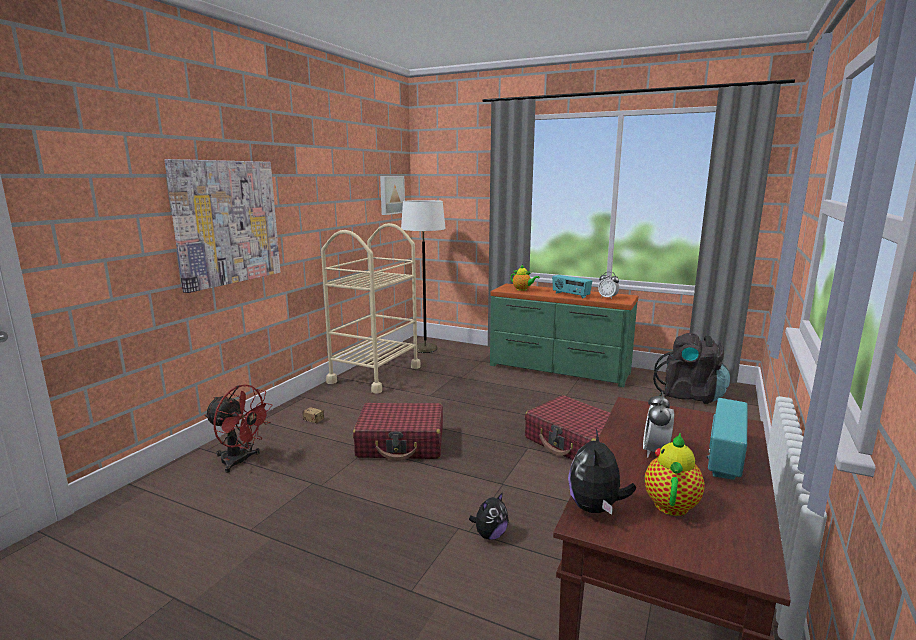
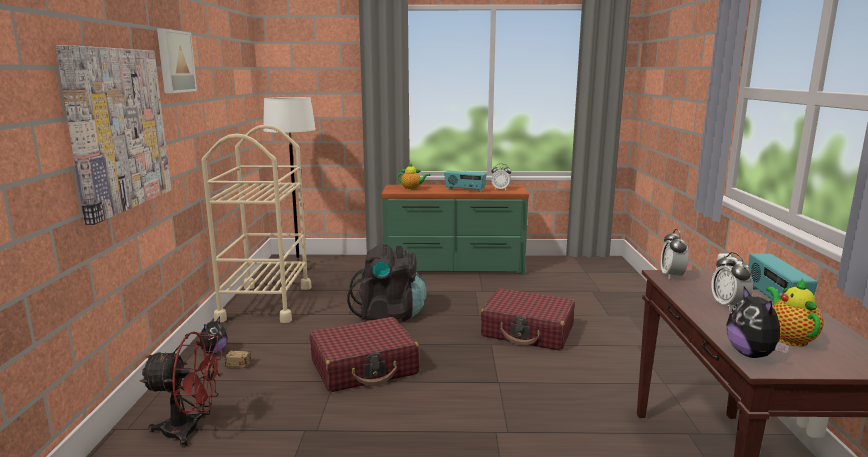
camera: 25 degrees left, 0 degrees up
(391, 195) = (245, 91): picture -> picture (174, 61)
(490, 535) = (529, 429): plush toy -> plush toy (213, 352)
(641, 409) = (672, 276): none -> alarm clock
(690, 395) = (582, 272): black backpack -> black backpack (389, 313)

